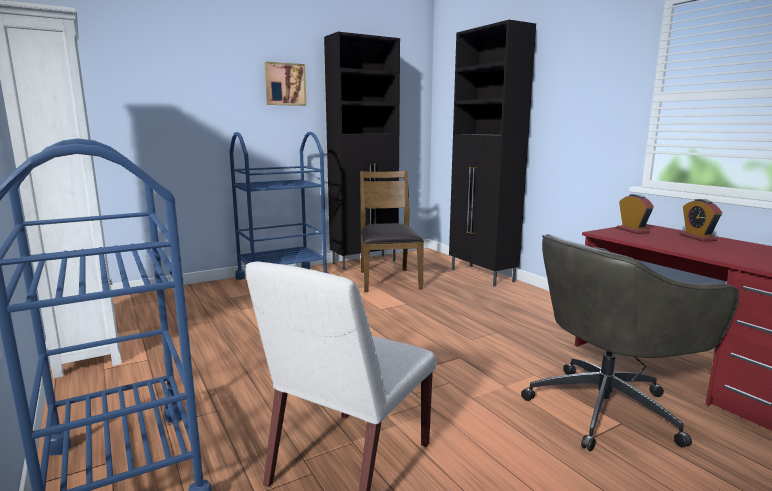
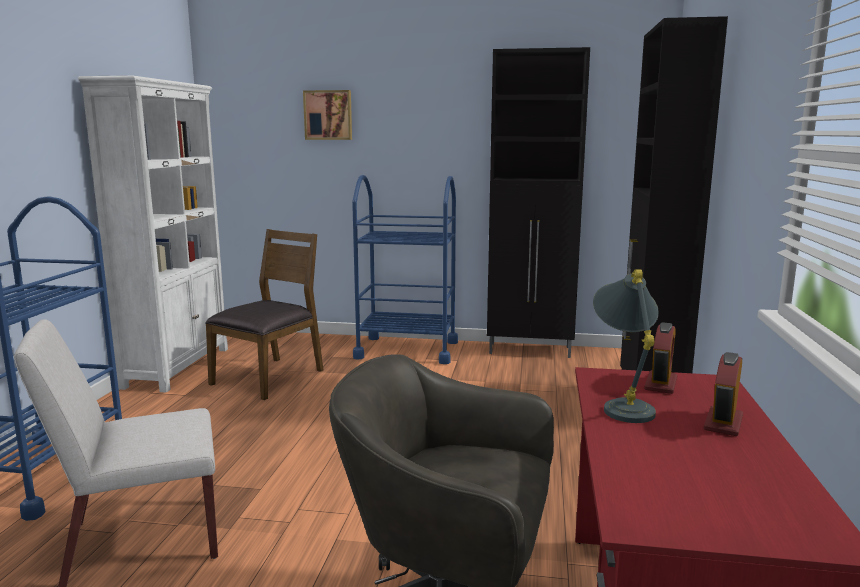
camera: 40 degrees right, 0 degrees up
(285, 84) = (442, 116): picture -> picture (328, 115)
(388, 280) = (514, 379): brown chair -> brown chair (270, 377)
(652, 240) = (623, 405): none -> grey table lamp

